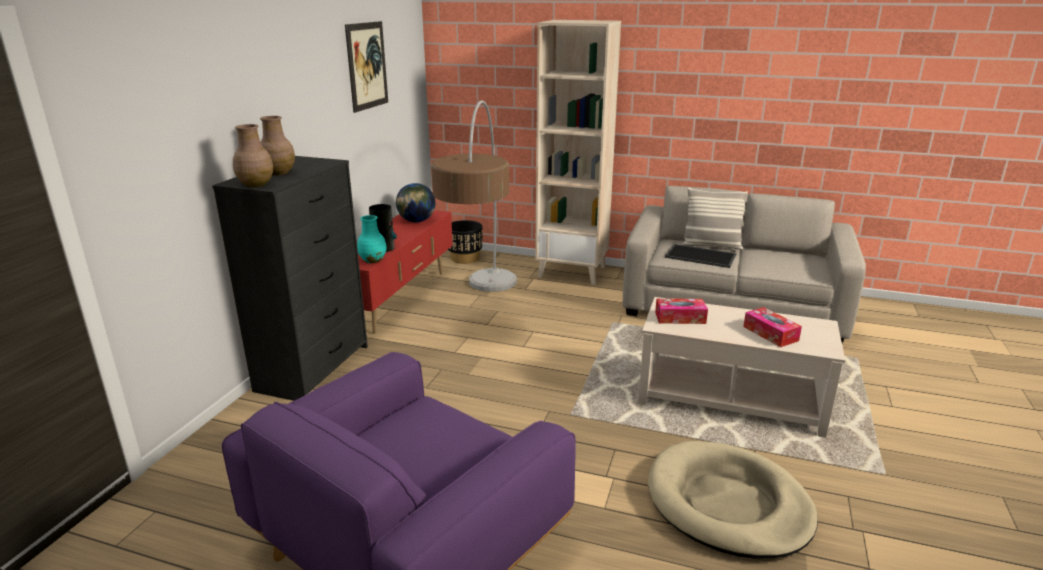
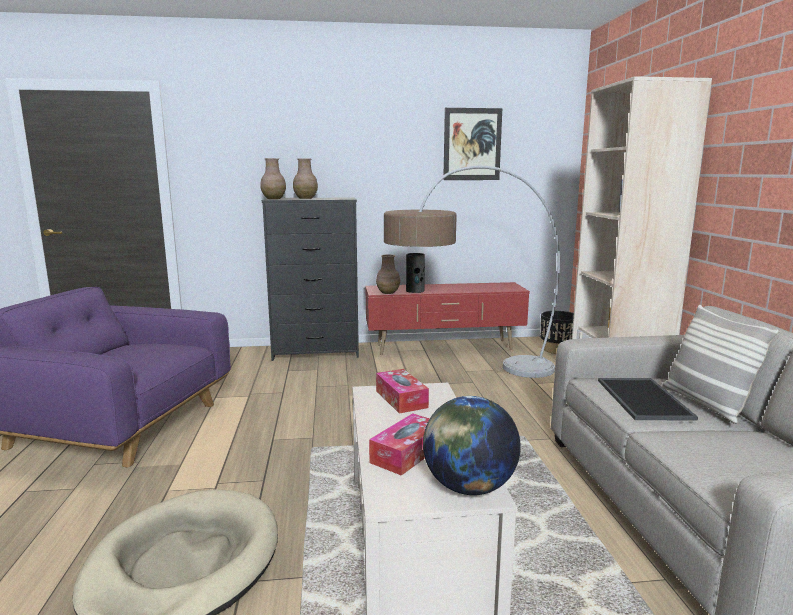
camera: 65 degrees right, 10 degrees down
(372, 260) = (387, 292): turquoise vase -> brown vase
(416, 221) = (486, 288): globe -> globe (468, 487)

